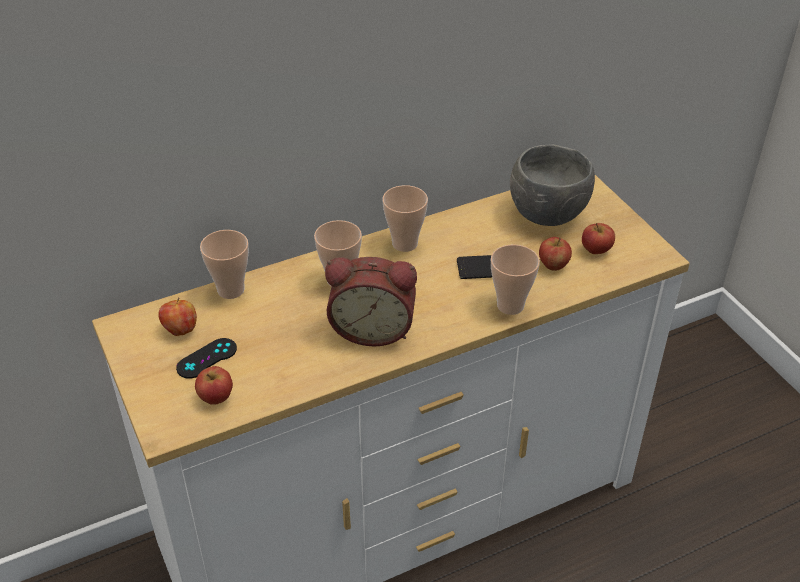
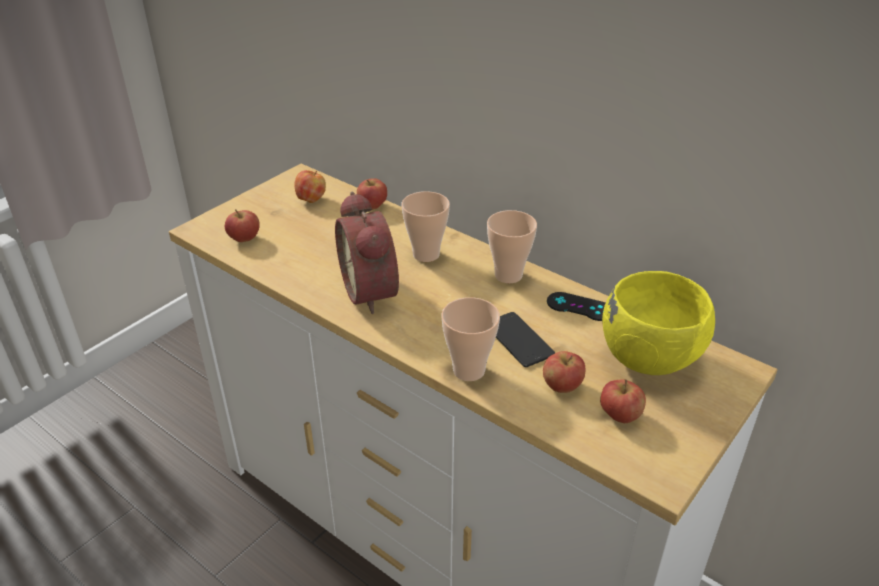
camera: 65 degrees right, 5 degrees down
(207, 358) = (286, 221): black game controller -> black game controller (579, 307)
(231, 290) = (373, 206): cup -> apple
(546, 214) = (648, 358): grey bowl -> yellow bowl

